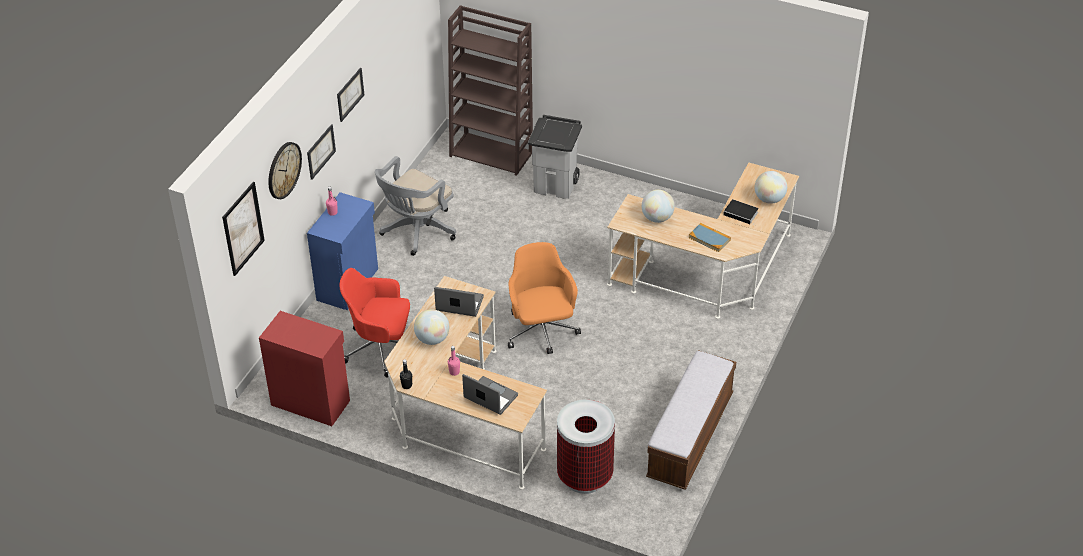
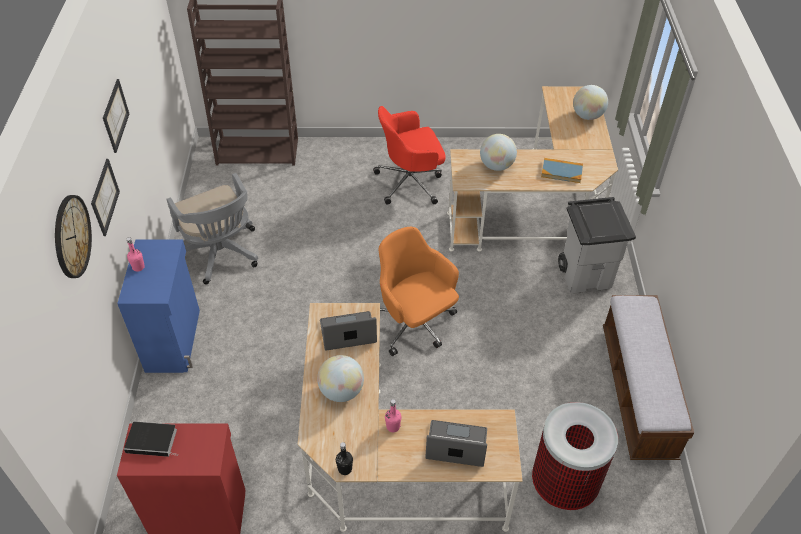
camera: 25 degrees left, 5 degrees up
(243, 228) = (45, 339): picture -> none
(380, 348) = (250, 407): red office chair -> red office chair (410, 182)
(416, 232) = (221, 255): grey office chair -> grey office chair turned 45 degrees counterclockwise
(556, 185) = (339, 164): grey trash can -> grey trash can (585, 275)
(742, 213) = (573, 137): book -> book (153, 440)

